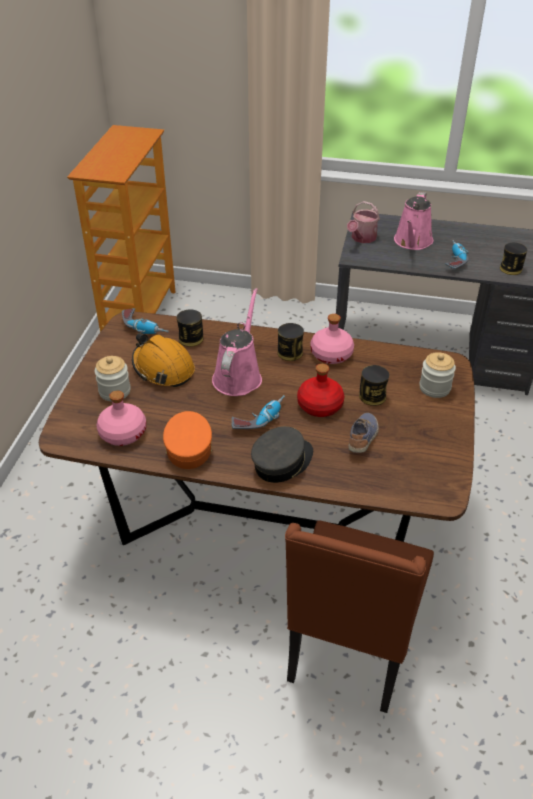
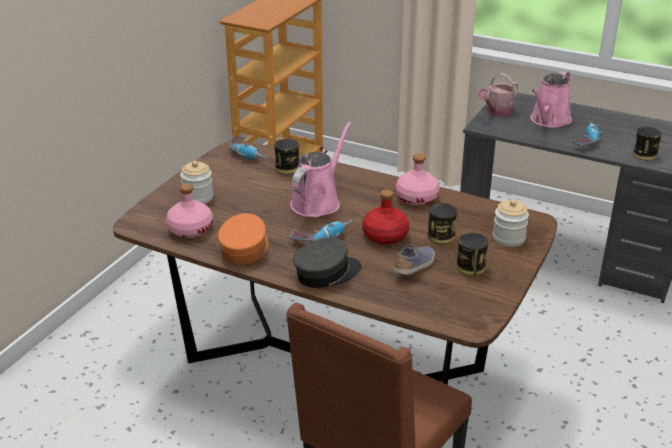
camera: 15 degrees right, 10 degrees down
(163, 368) = (250, 186): orange hard hat -> none
(290, 353) = (376, 191): can -> can (471, 267)

